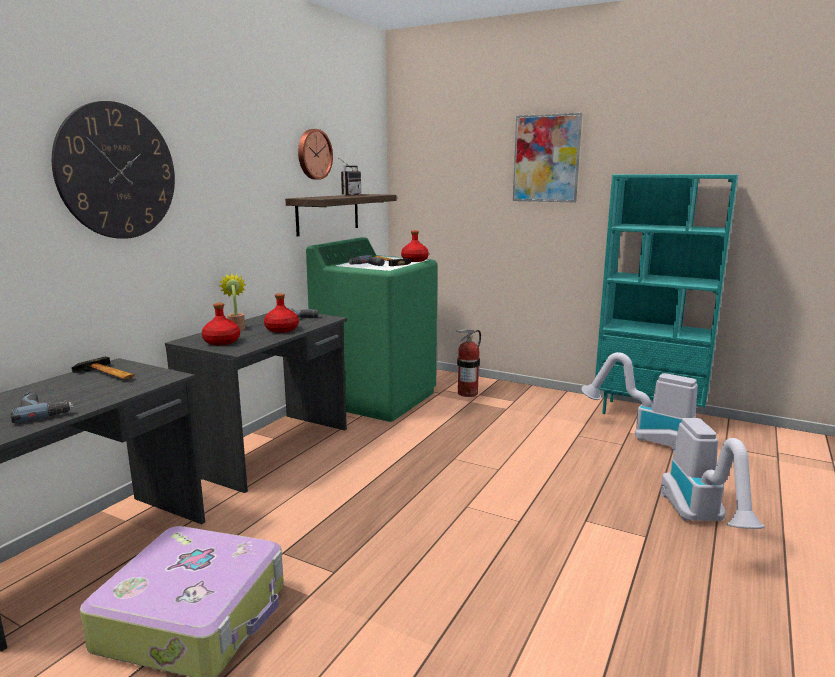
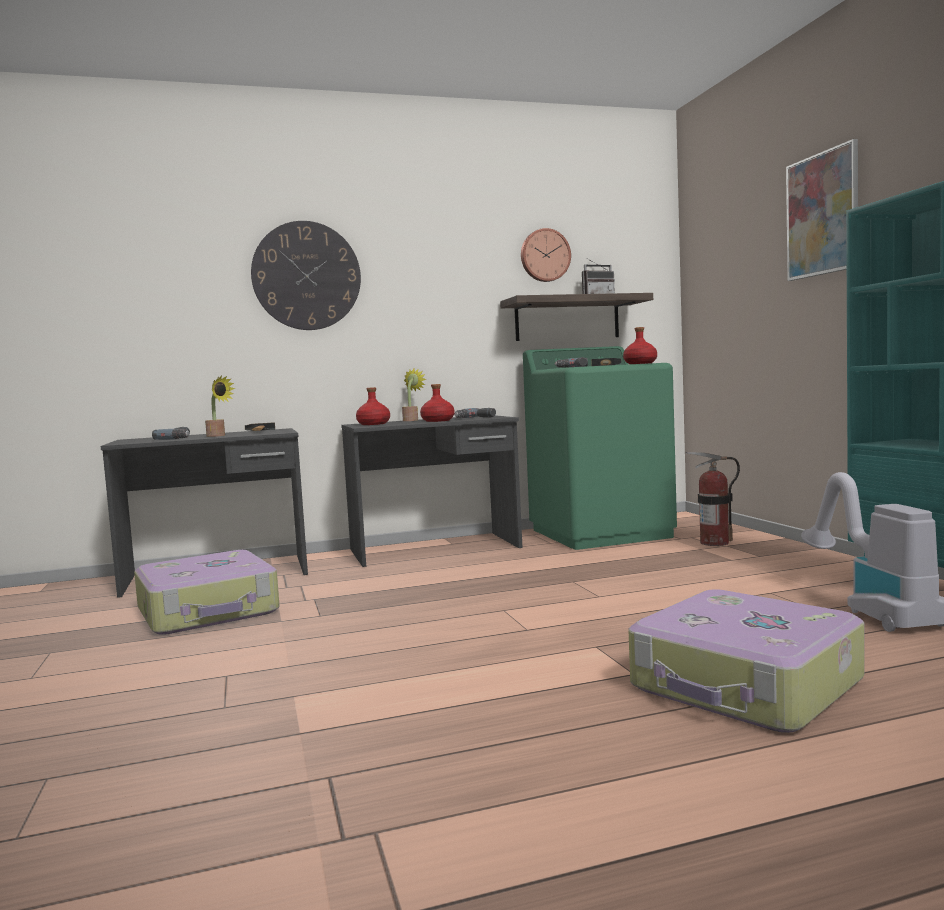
camera: 45 degrees right, 10 degrees down
(92, 396) = (218, 436): none -> potted plant
(702, 521) = (746, 685): vacuum cleaner -> suitcase

